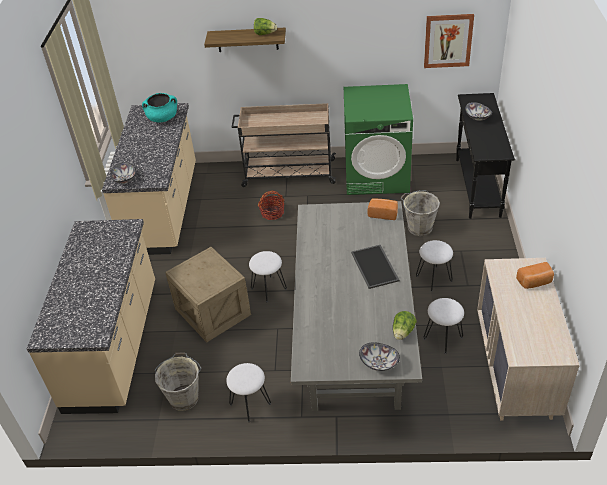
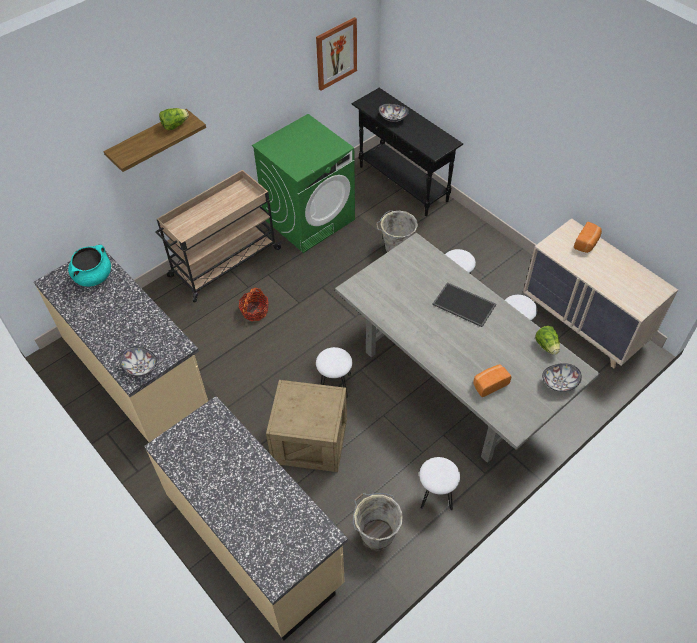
camera: 45 degrees left, 10 degrees up
(383, 214) = (416, 253): bread -> bread (489, 384)

